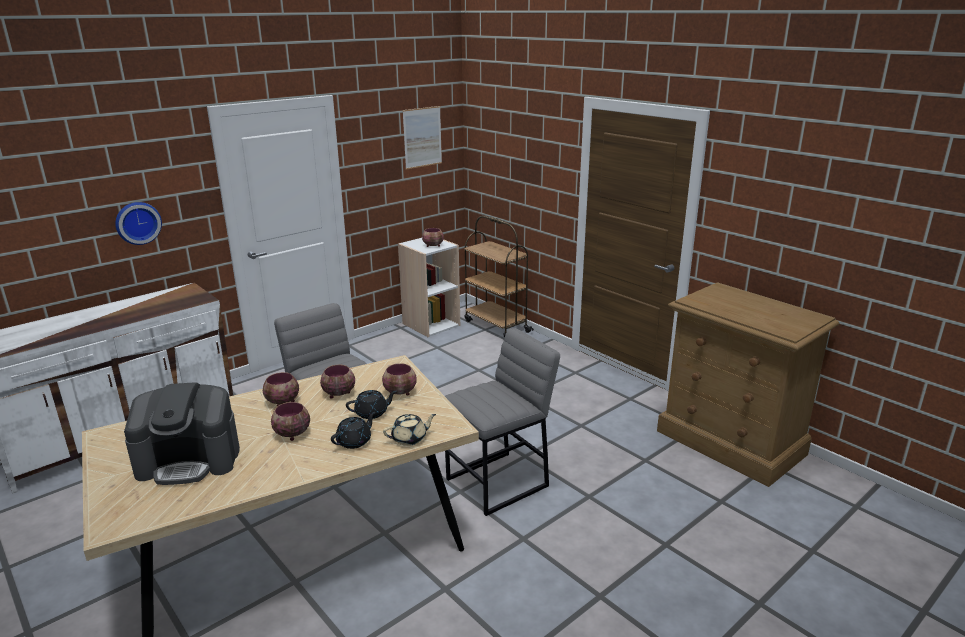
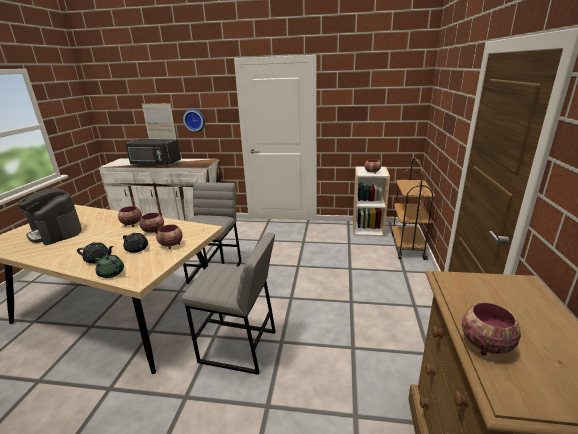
camera: 50 degrees right, 0 degrees up
(93, 323) = (154, 164): none -> black microwave
(291, 434) = (96, 240): bowl -> bowl (484, 344)
(410, 438) = (112, 273): beige teapot -> green teapot
(422, 137) = (389, 91): picture -> picture (159, 122)

